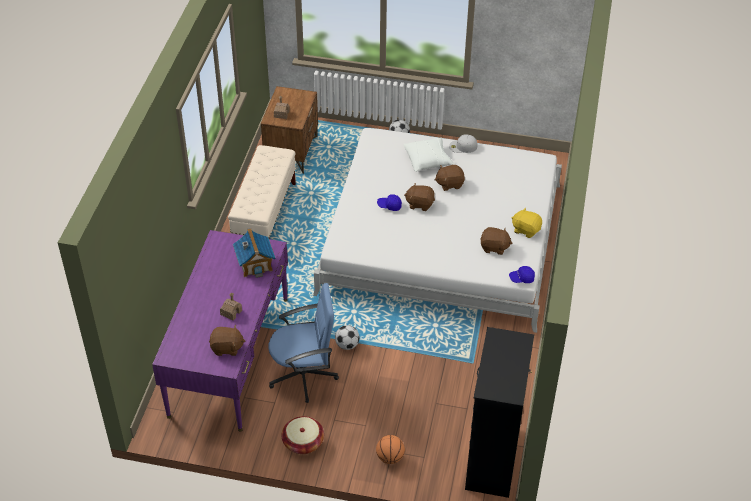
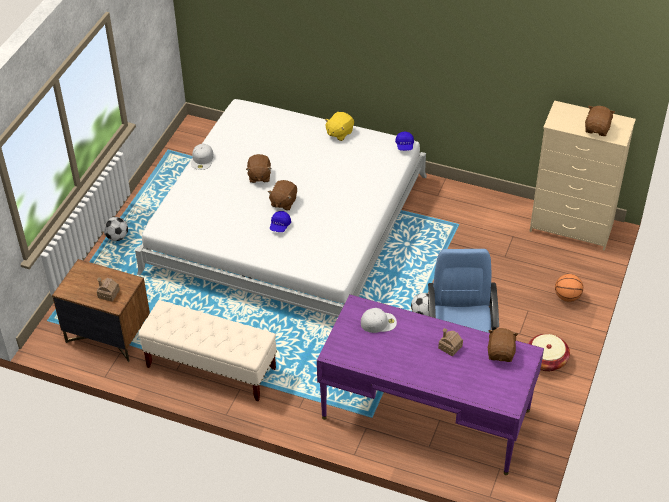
camera: 80 degrees left, 0 degrees up
(255, 263) = (378, 322): toy house -> white cap
(428, 160) = (216, 188): white pillow -> none
(491, 459) = (572, 228): black dresser -> beige dresser
(494, 247) = (360, 157): brown plush toy -> brown plush toy (597, 129)

